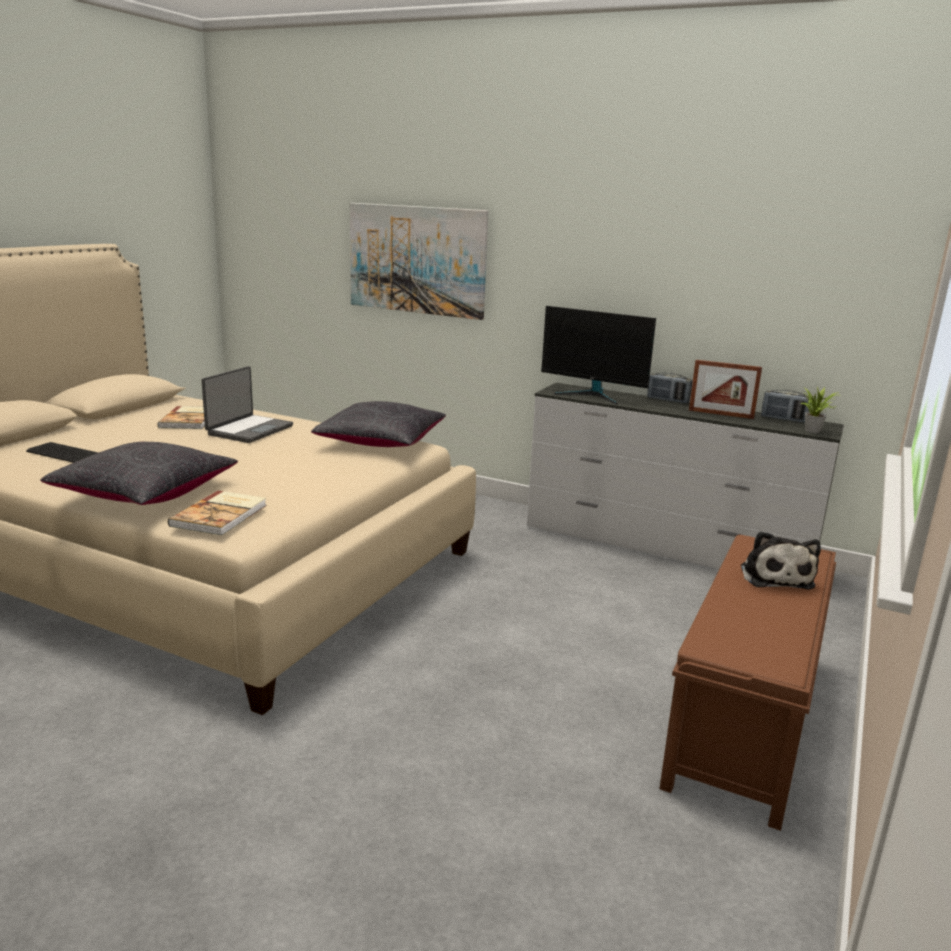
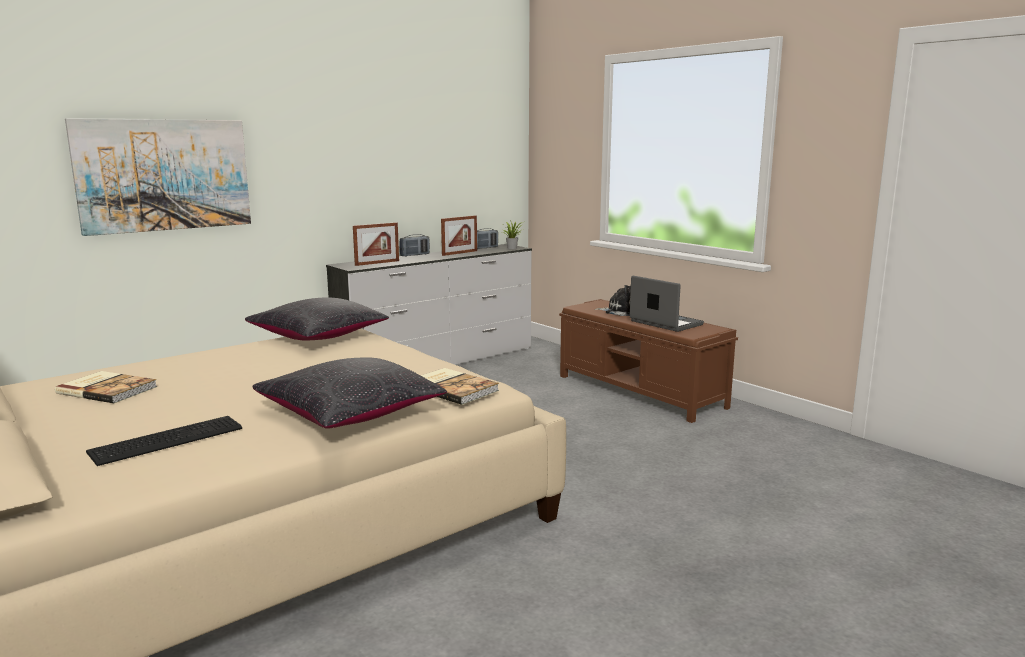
camera: 65 degrees left, 5 degrees down
(249, 430) = (201, 370): laptop -> laptop (665, 323)
(593, 395) = (377, 263): monitor -> picture frame

